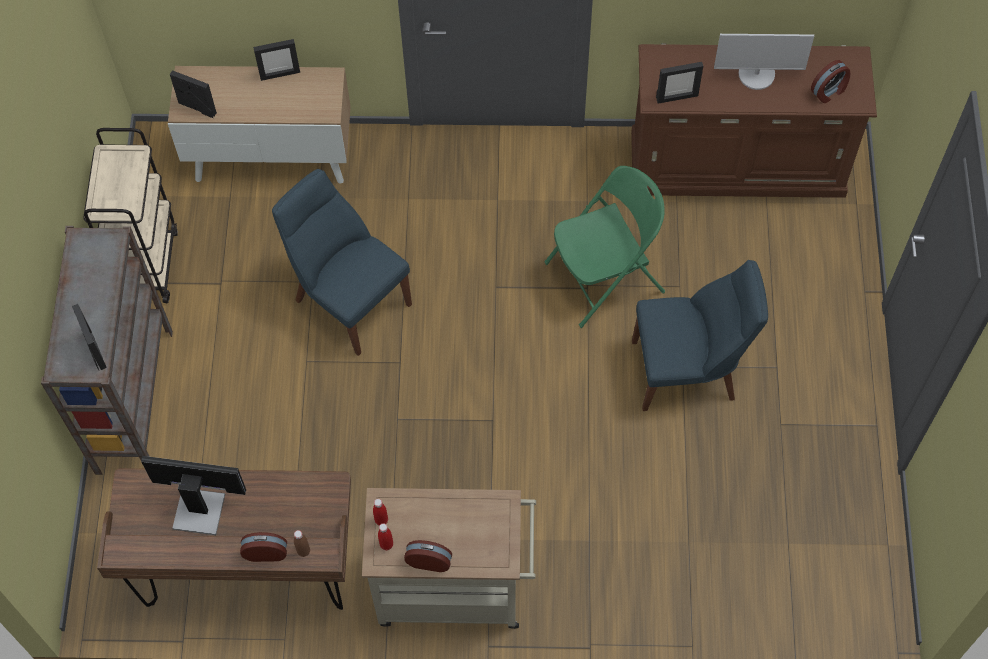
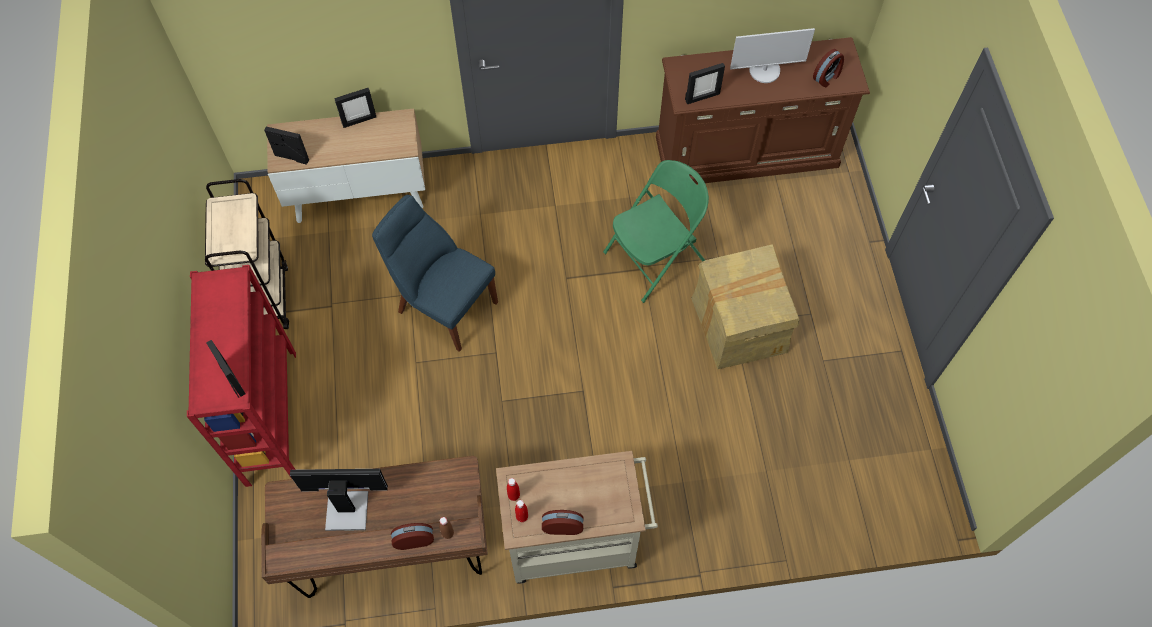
camera: 10 degrees left, 0 degrees up
(134, 401) = (271, 417): grey bookcase -> red bookcase
(688, 370) = (739, 326): blue chair -> cardboard box

